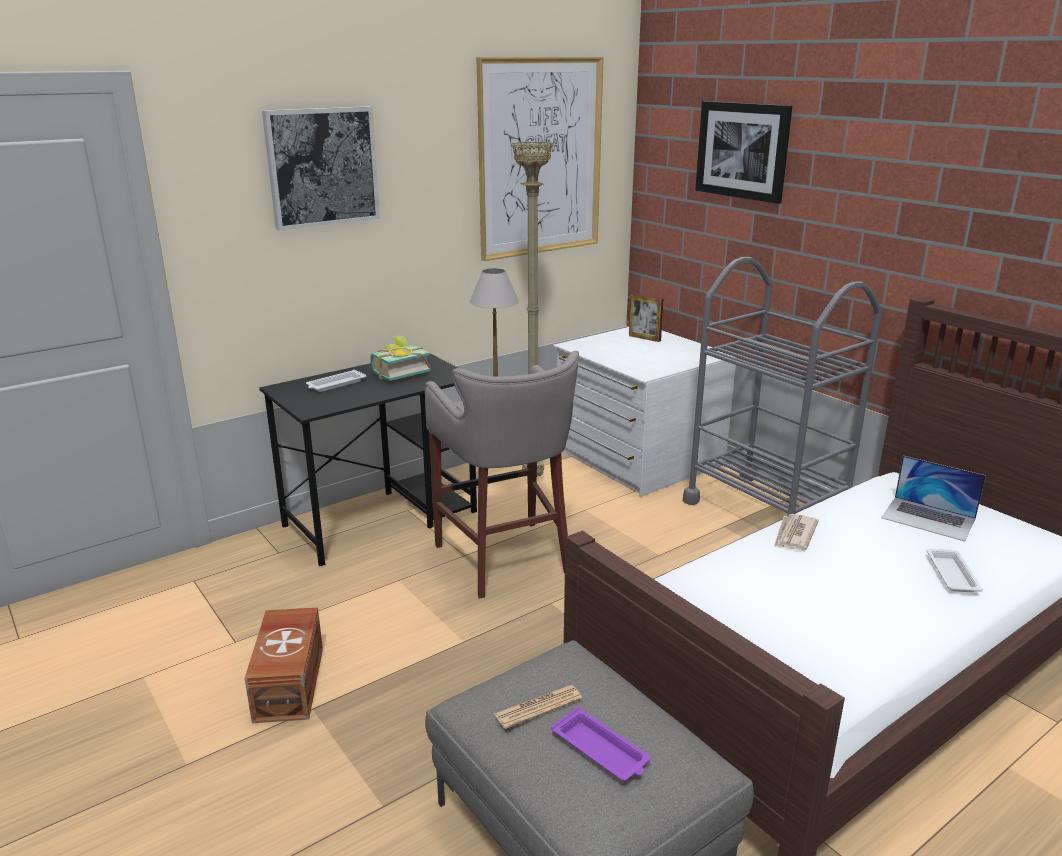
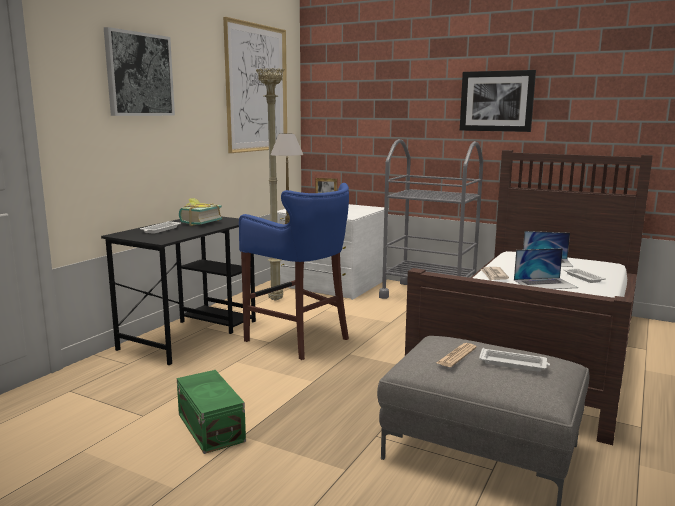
camera: 25 degrees left, 10 degrees down
(291, 682) = (211, 426): brown storage box -> green storage box
(506, 560) = (300, 340): grey stool -> blue stool
(601, 751) = (514, 364): purple tray -> white tray
(742, 150) = (380, 83): picture -> picture (496, 101)
(862, 575) = (545, 284): none -> laptop

